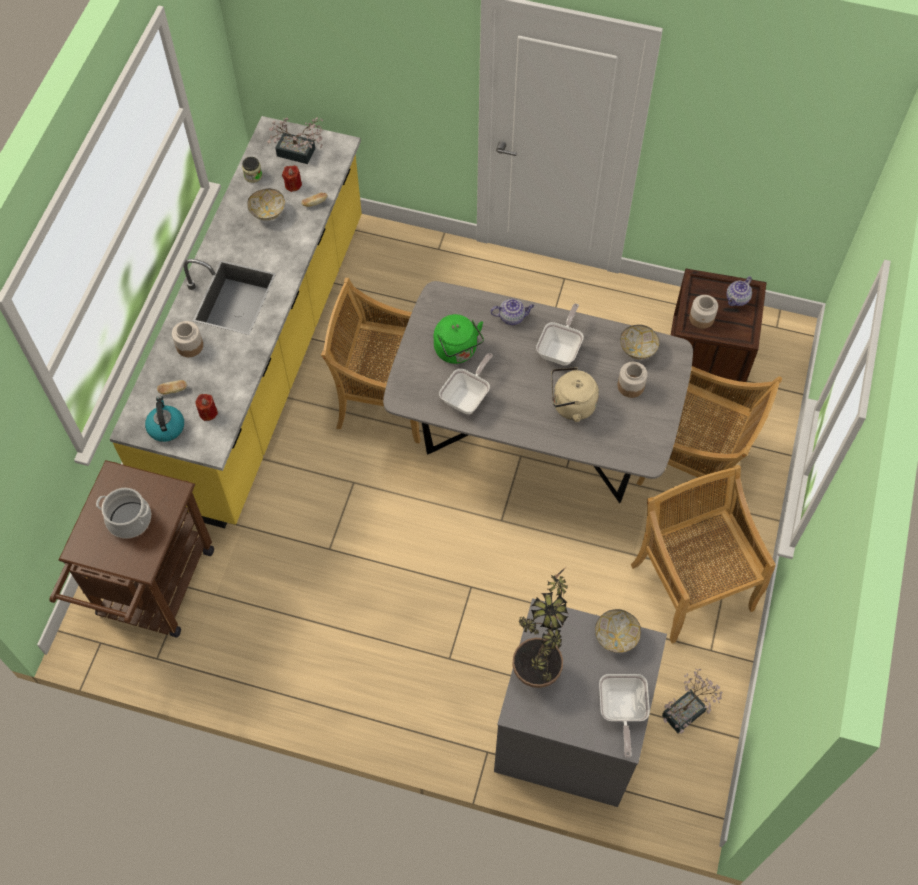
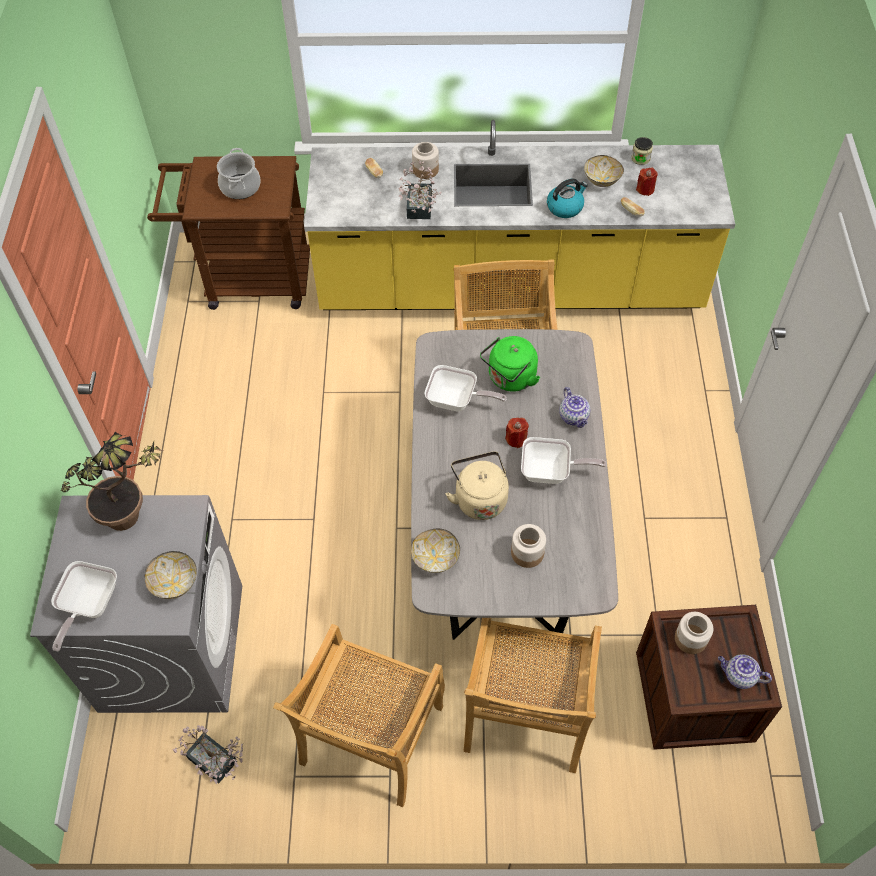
camera: 75 degrees right, 5 degrees down
(166, 427) = (334, 178): kettle -> kettle (565, 207)
(208, 413) = (358, 201): red candle -> red candle (516, 439)
(300, 153) = (687, 184): potted plant -> potted plant (418, 209)
(621, 711) = (88, 606): frying pan -> frying pan turned 60 degrees counterclockwise
(637, 349) = (581, 550): bowl -> bowl (436, 559)
(691, 584) = (371, 738): beige chair -> beige chair turned 150 degrees clockwise

